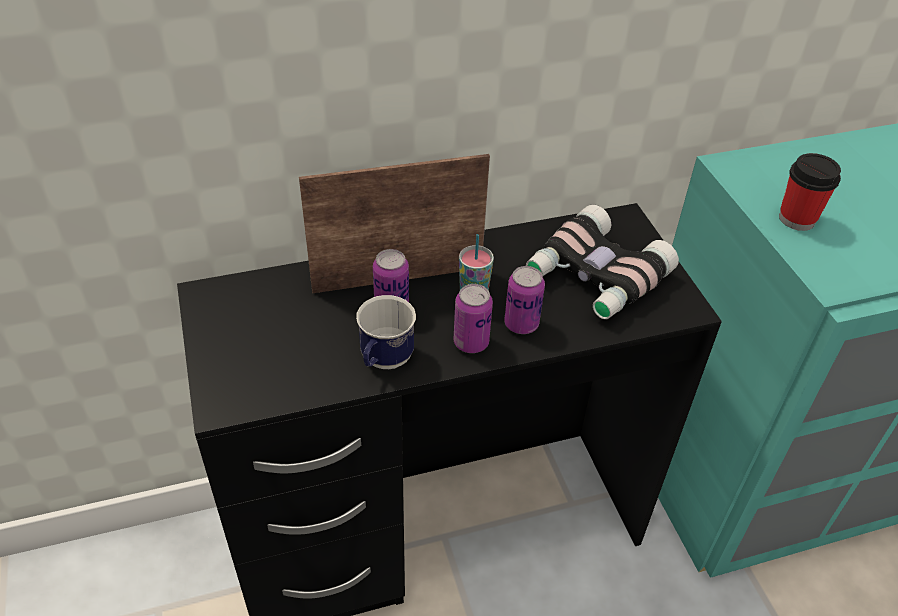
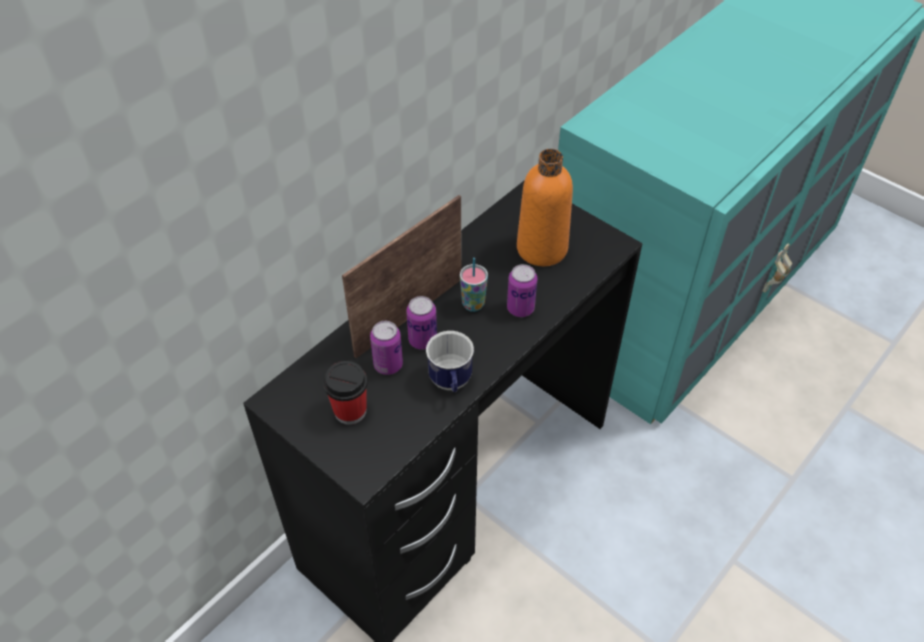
camera: 30 degrees left, 5 degrees up
(471, 342) = (498, 339): can -> can (388, 365)
(595, 276) = (542, 249): binoculars -> orange bottle
(797, 219) = (655, 149): cup -> cup (350, 411)

